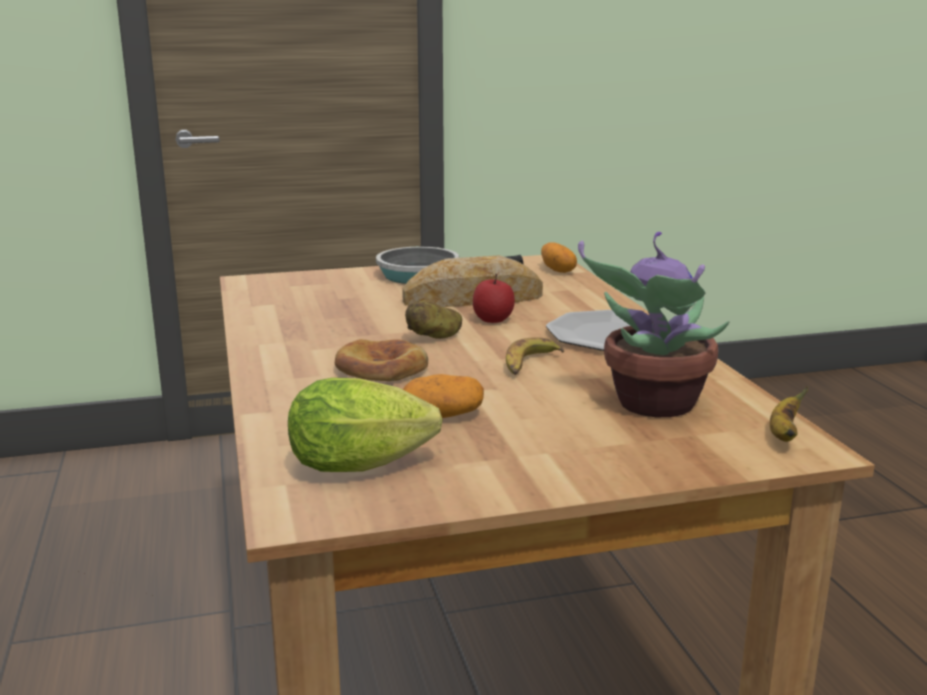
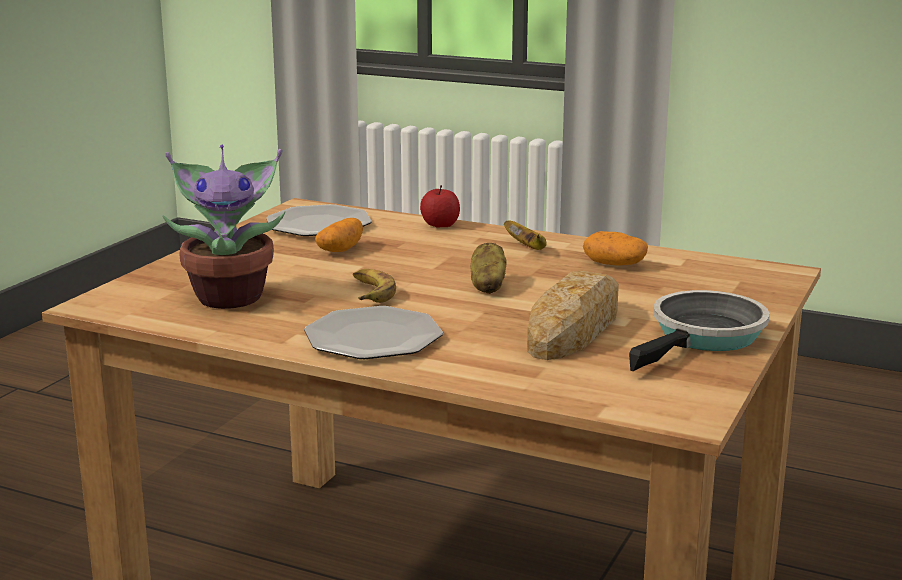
camera: 130 degrees right, 0 degrees up
(367, 465) = (319, 224): lettuce -> plate
(382, 368) = (451, 257): bread -> none
(493, 319) = (495, 315): apple -> apple (440, 225)
(558, 270) = (625, 403): potato -> potato (614, 264)
(784, 434) = (117, 308): banana -> banana (527, 247)

